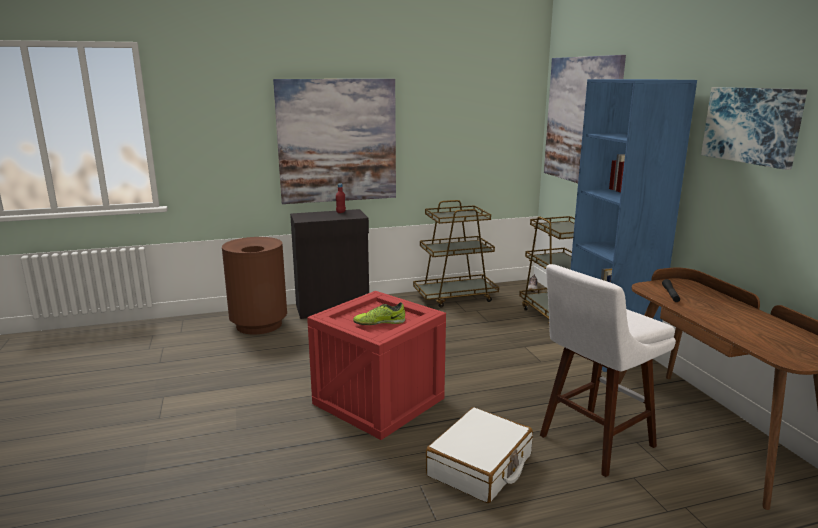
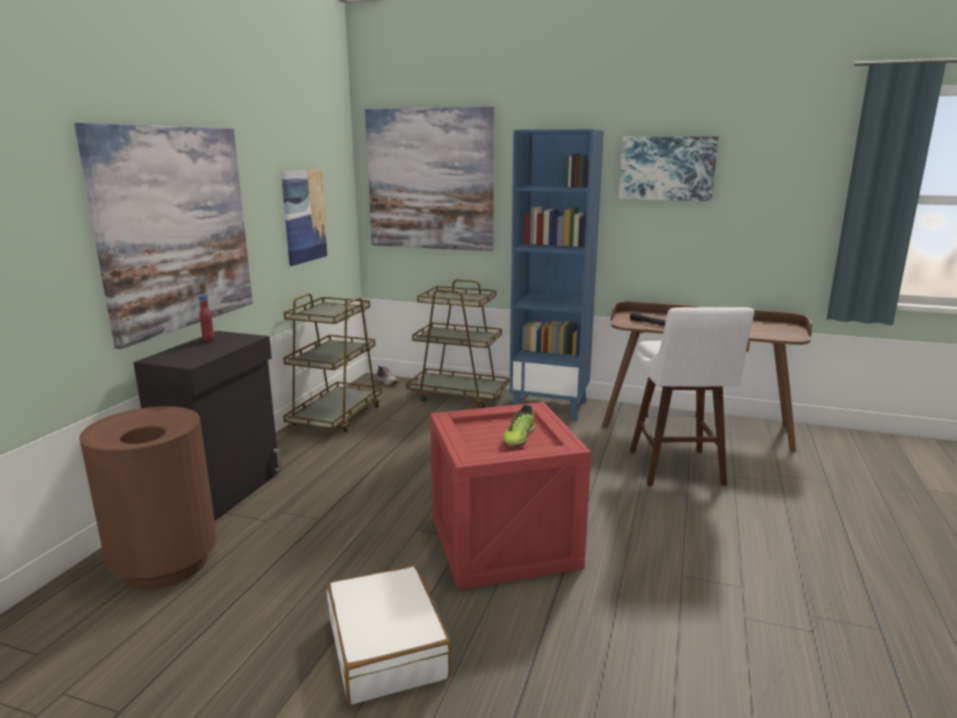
camera: 55 degrees left, 0 degrees up
(468, 142) = (304, 216): none -> picture
(480, 466) = (674, 531): white suitcase -> white suitcase (387, 647)

